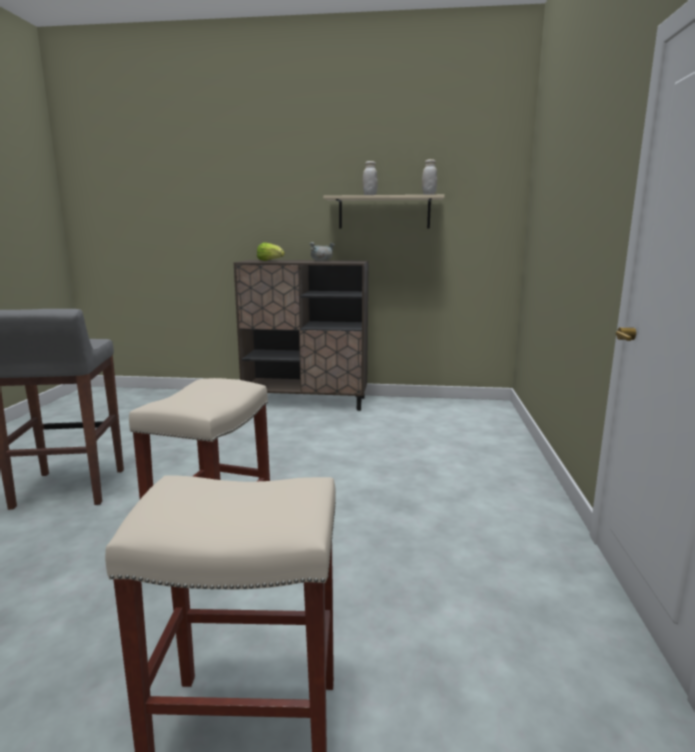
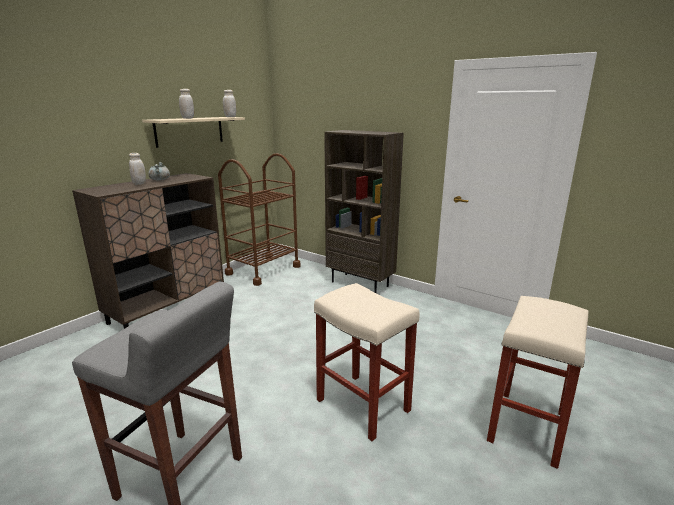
camera: 60 degrees left, 5 degrees up
(270, 261) = (116, 188): lettuce -> none
(295, 261) = (139, 184): none -> white jar
(447, 408) = (263, 270): none -> brown cart
(516, 467) = (360, 284): none -> brown bookcase

